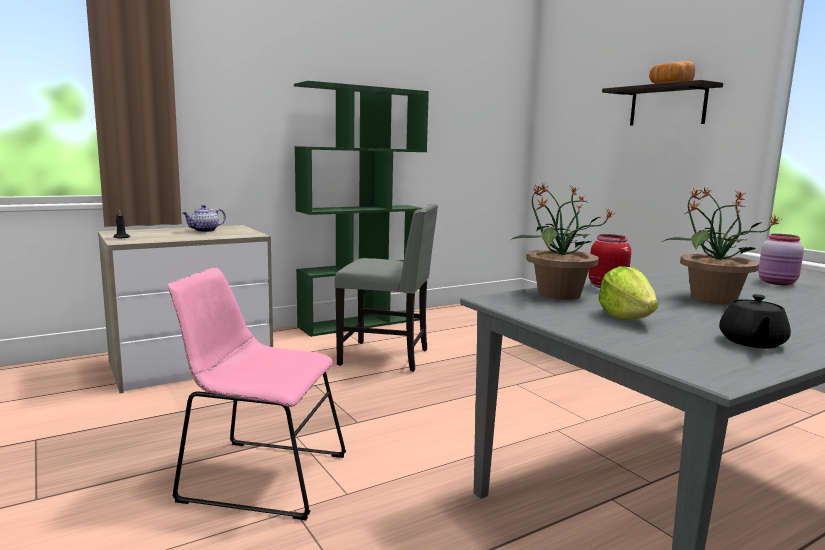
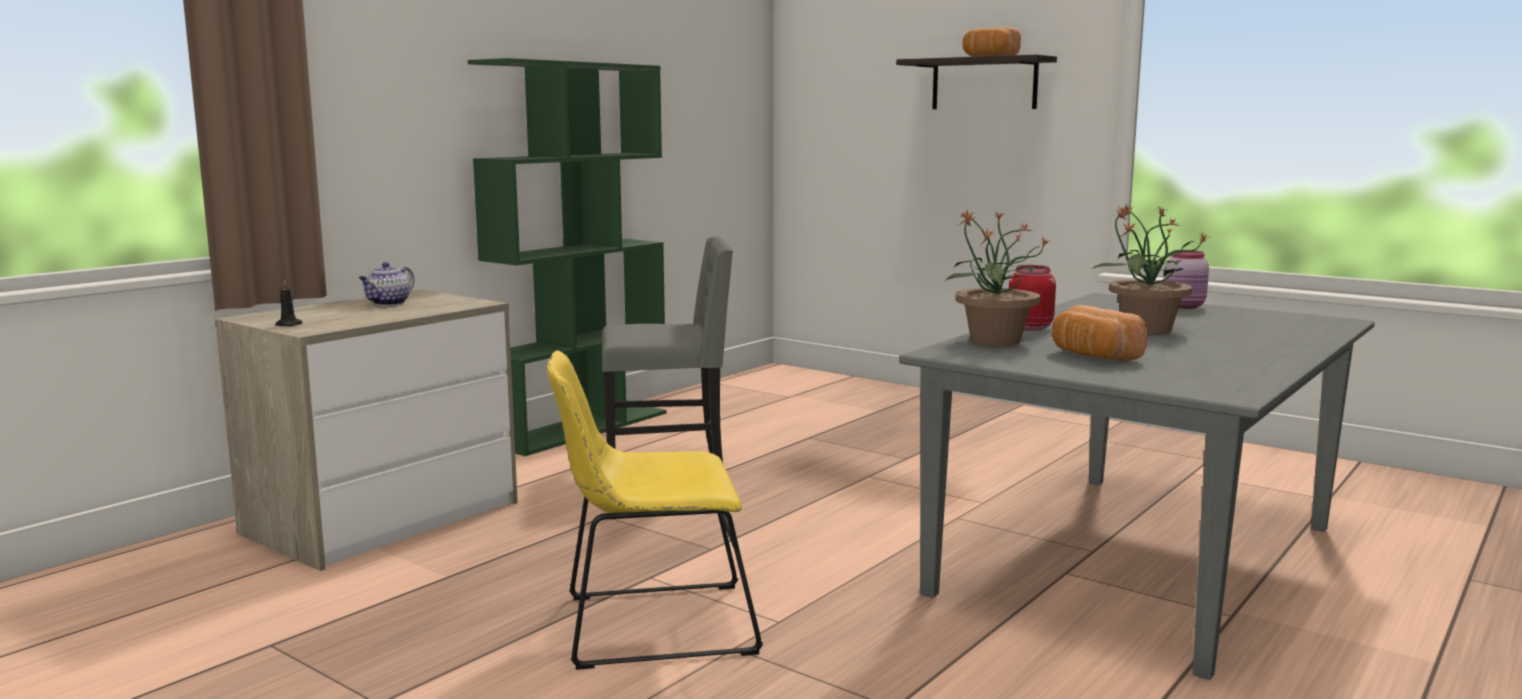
camera: 20 degrees left, 0 degrees up
(258, 476) = (650, 625): pink chair -> yellow chair
(626, 317) = (1092, 356): lettuce -> bread
(751, 342) = (1226, 365): black teapot -> none

